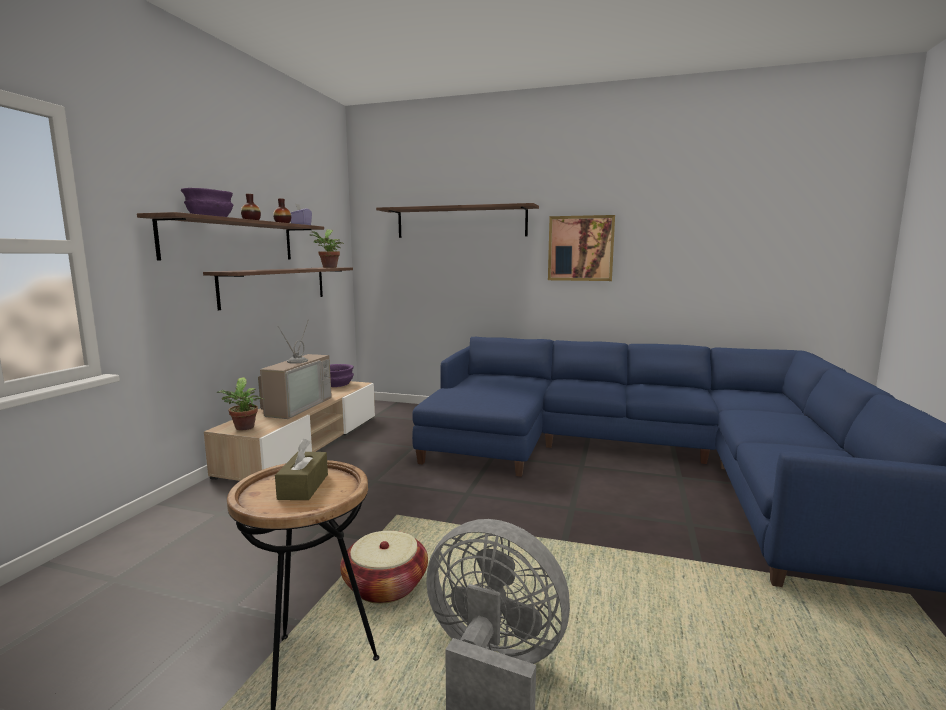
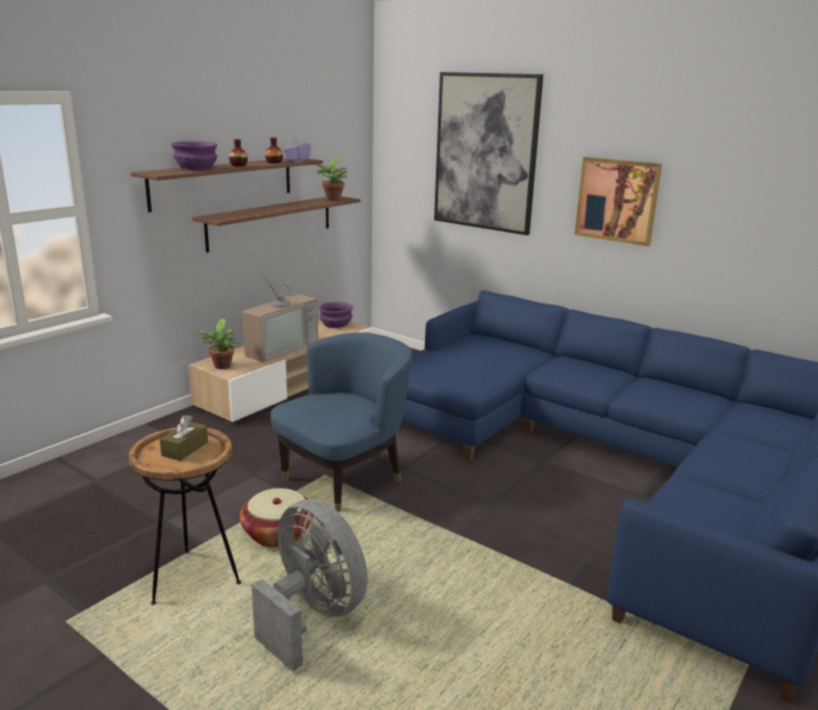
camera: 20 degrees right, 10 degrees up
(419, 514) = (345, 478): none -> blue armchair
(461, 222) = (486, 152): shelf -> picture

